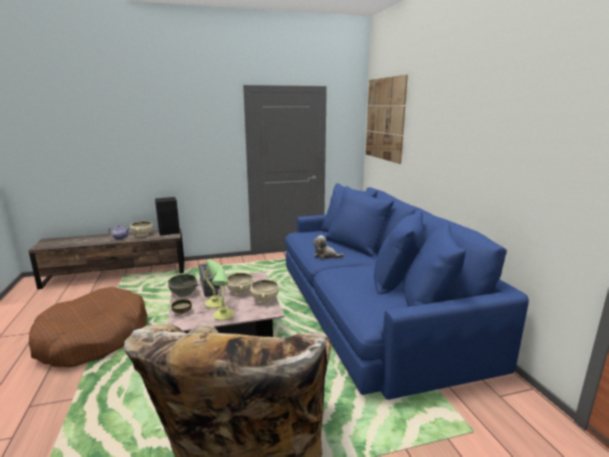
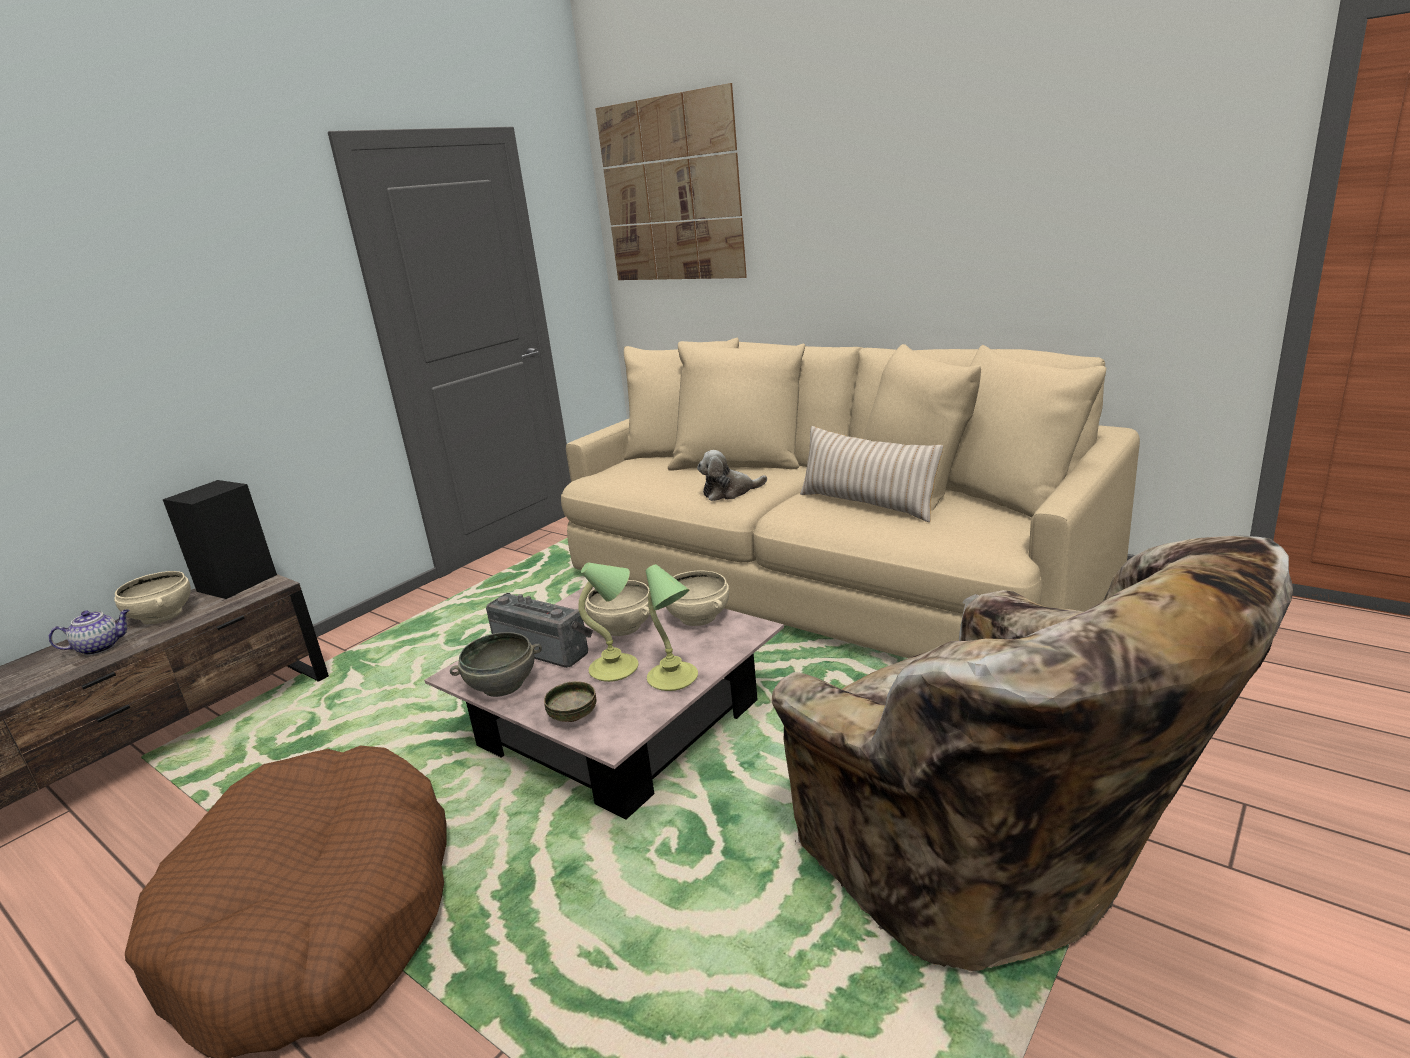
camera: 35 degrees left, 5 degrees up
(362, 280) = (867, 504): none -> beige pillow
(372, 310) = (826, 573): blue sofa -> beige sofa

